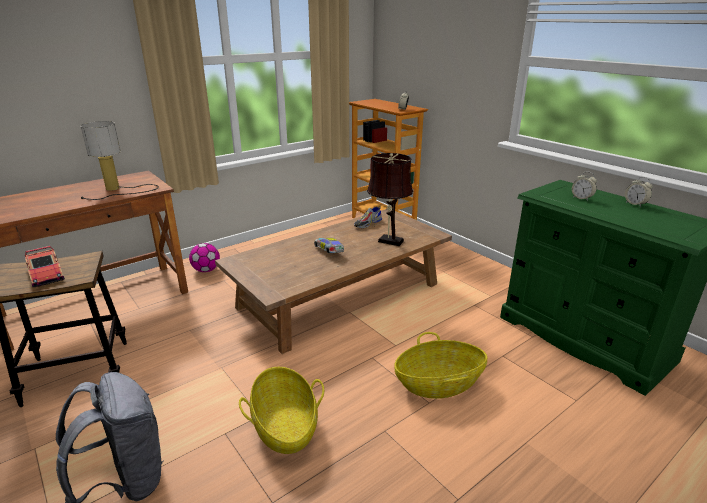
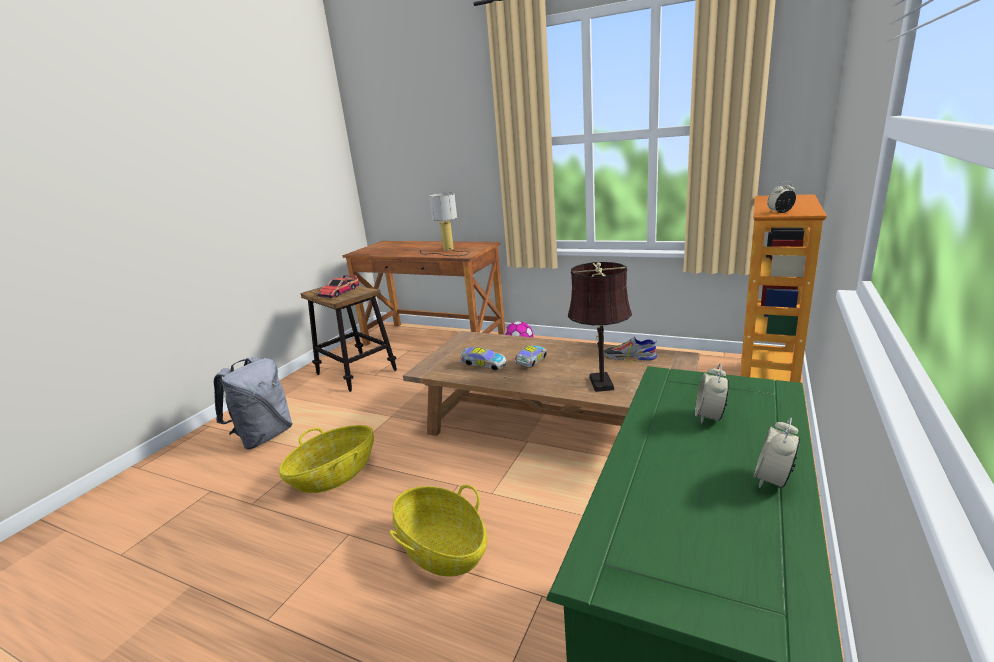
camera: 65 degrees right, 5 degrees down
(305, 268) = (483, 365): none -> toy car

